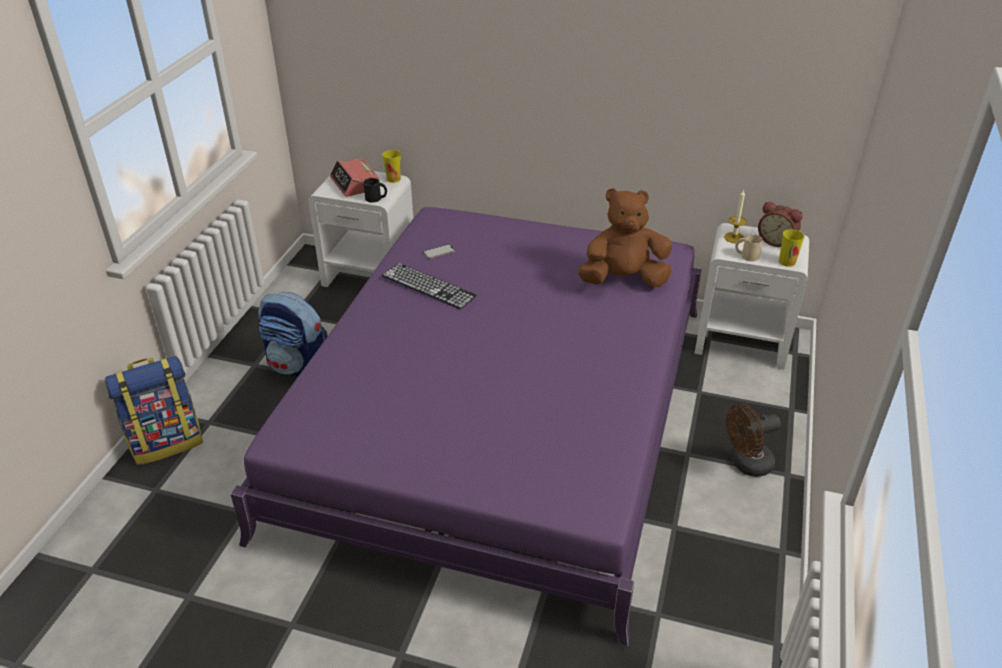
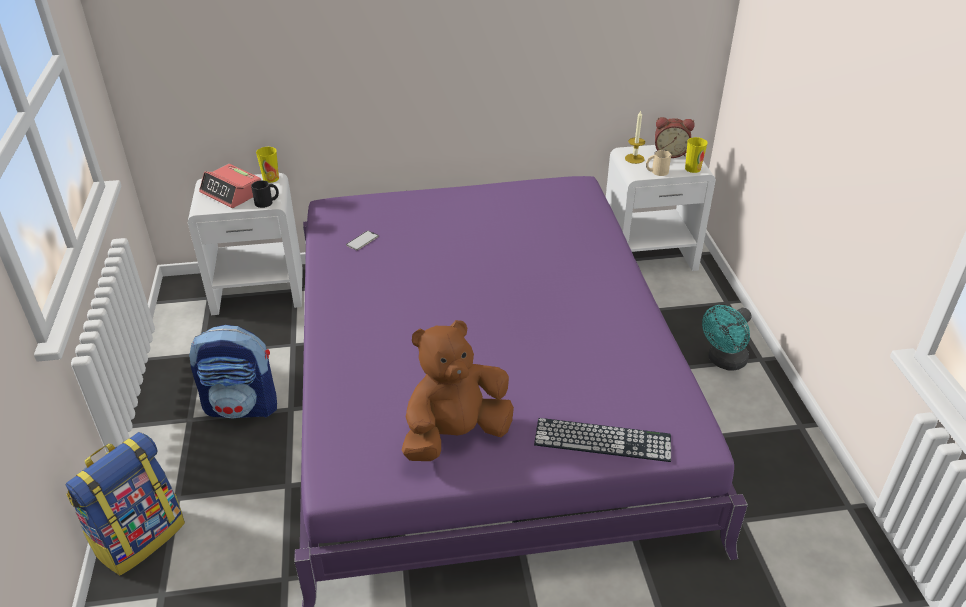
camera: 25 degrees left, 0 degrees up
(428, 286) = (378, 276): keyboard -> keyboard (602, 440)
(623, 280) = (560, 221): brown plush toy -> brown plush toy (455, 435)
(746, 464) = (724, 361): brown fan -> turquoise fan

